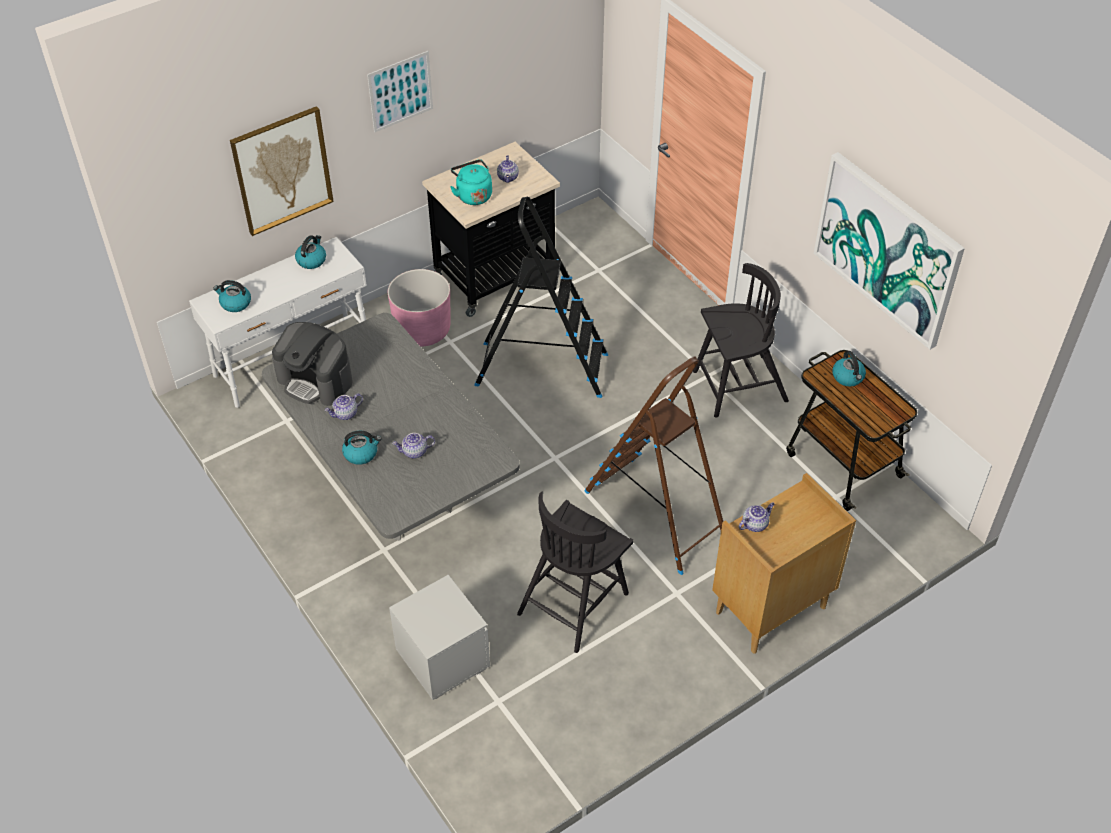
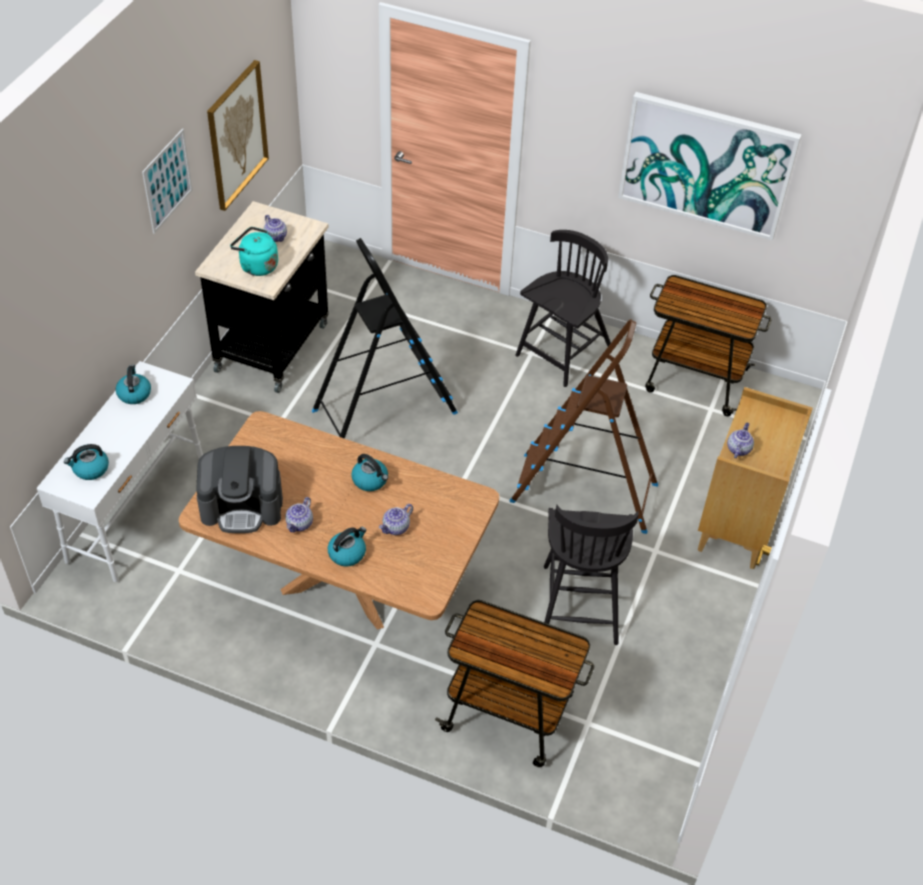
camera: 35 degrees left, 0 degrees up
(282, 170) = (90, 306): picture -> picture (237, 135)
(398, 493) = (345, 585): grey dining table -> brown dining table
(422, 330) = (243, 424): pink planter -> none
(441, 660) = (509, 714): white nightstand -> cart
(848, 377) = (692, 297): kettle -> kettle (370, 480)

